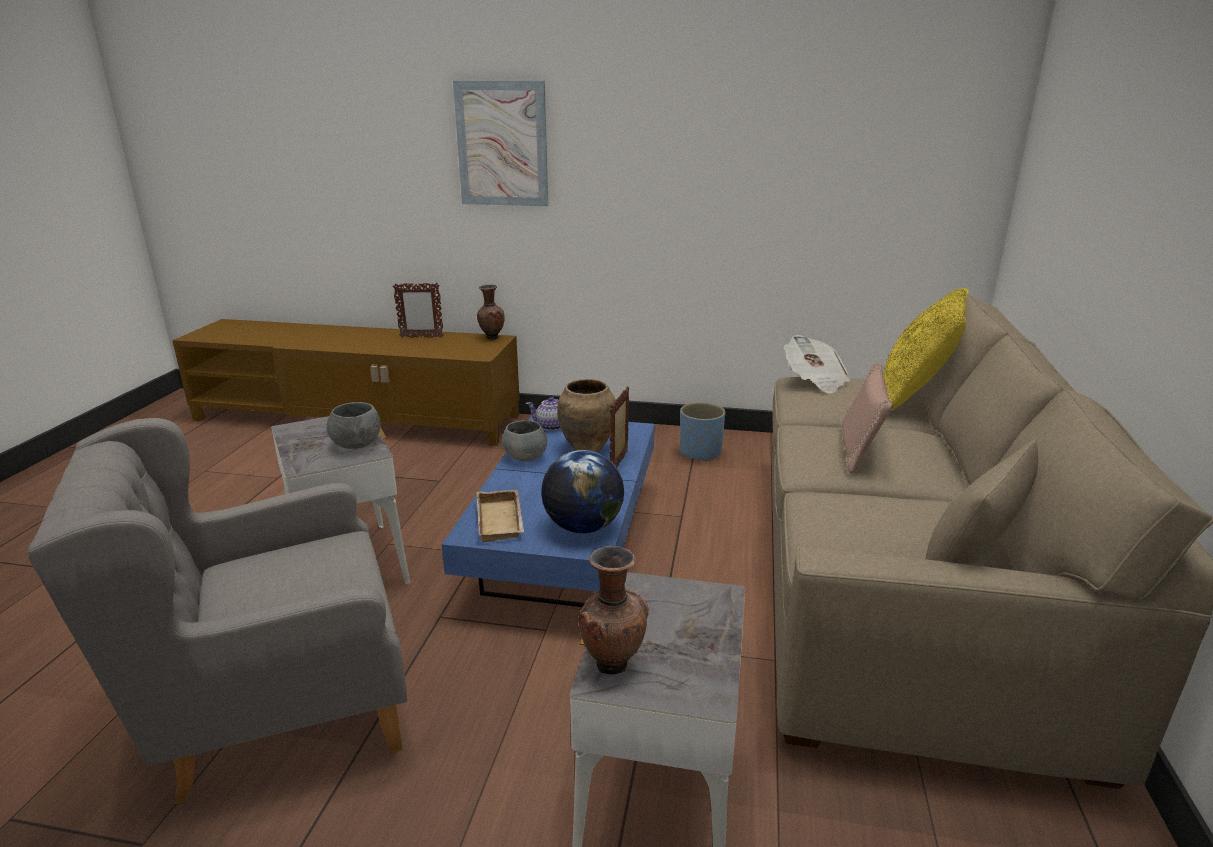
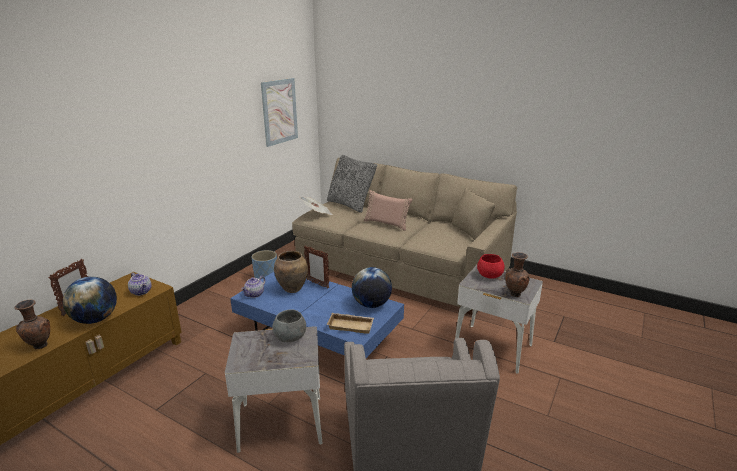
camera: 70 degrees left, 0 degrees up
(399, 350) = (96, 319): none -> globe
(468, 351) = (142, 292): none -> teapot
(491, 338) = (124, 280): brown vase -> brown vase (39, 346)
(502, 144) = (97, 139): picture -> picture (279, 111)
(526, 457) = (286, 308): grey bowl -> none
(691, 612) = (489, 276): none -> red bowl
(914, 398) = (351, 204): yellow pillow -> grey pillow

